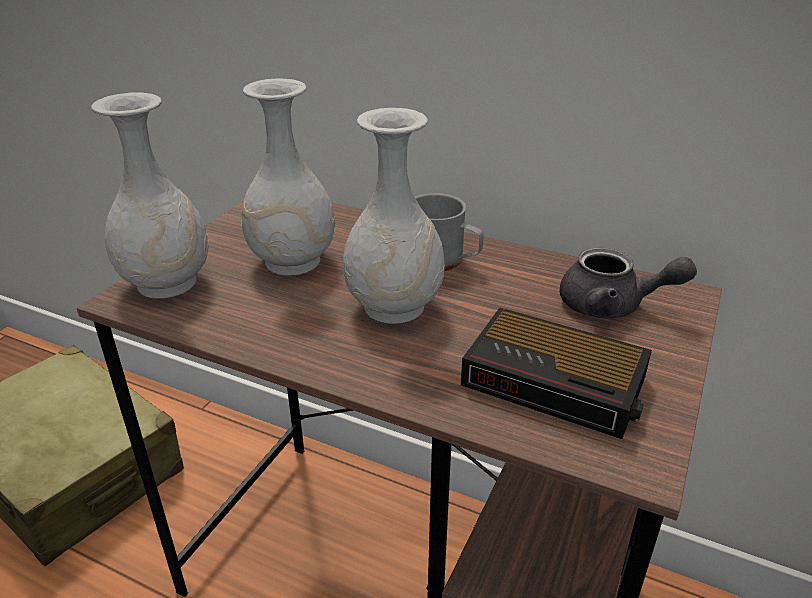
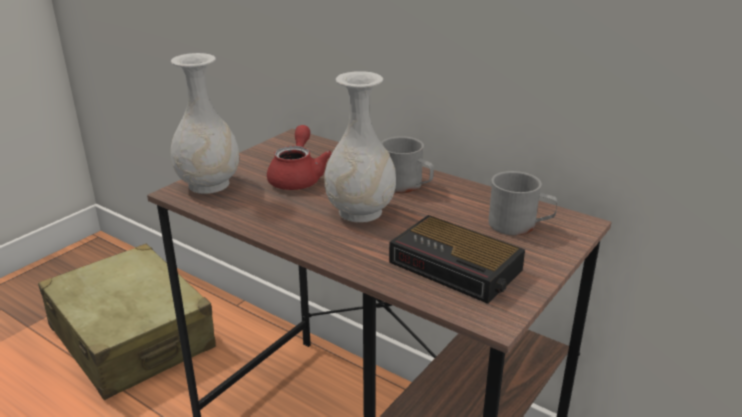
camera: 10 degrees right, 5 degrees down
(292, 261) = (298, 178): white vase -> red teapot
(612, 306) = (520, 225): grey teapot -> grey mug

